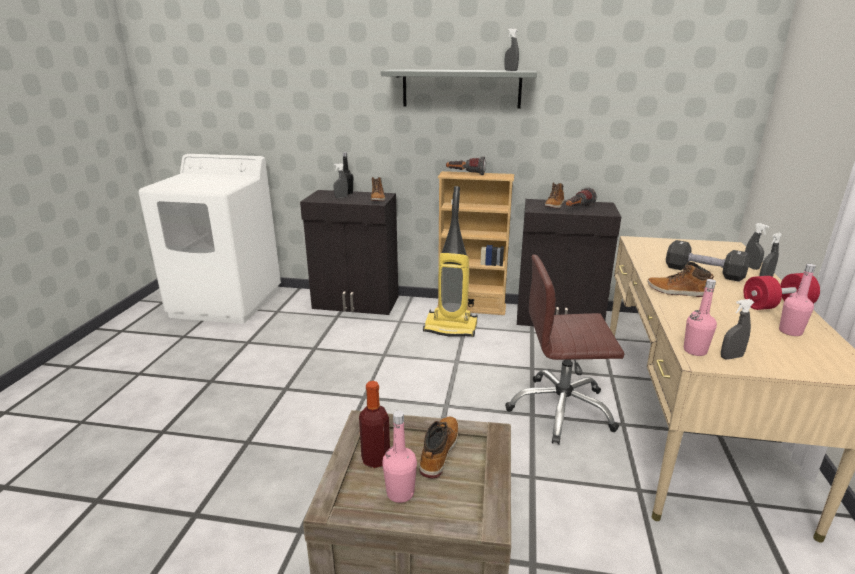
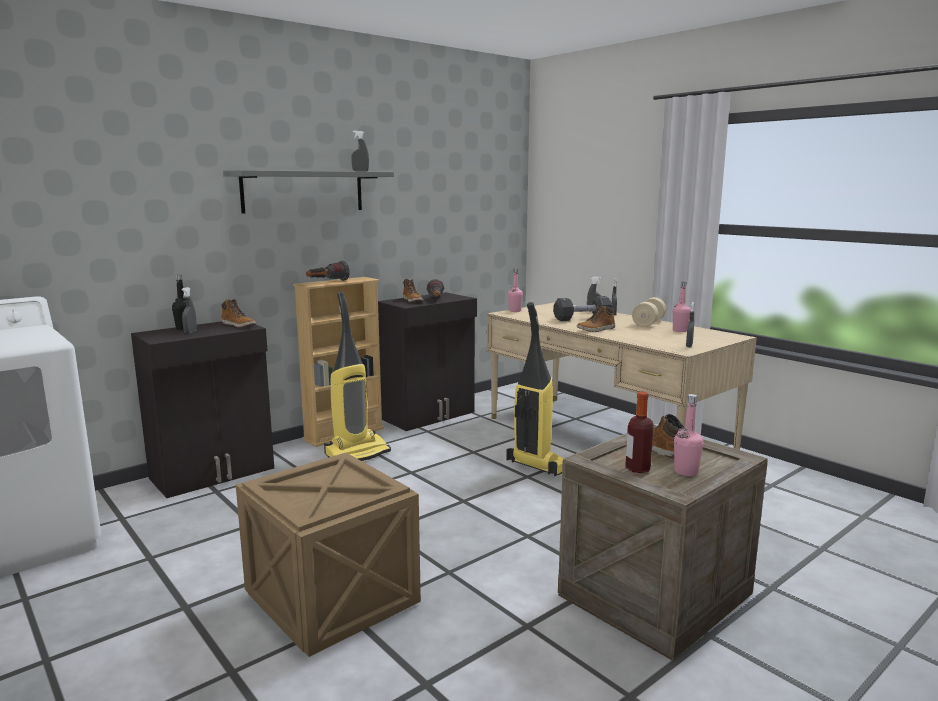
camera: 50 degrees left, 10 degrees down
(260, 422) = (330, 598): none -> crate
(561, 410) = (538, 465): brown office chair -> vacuum cleaner
(695, 351) = (672, 348): pink bottle -> pink bottle (515, 311)
(776, 306) = (648, 323): red dumbbell -> beige dumbbell

